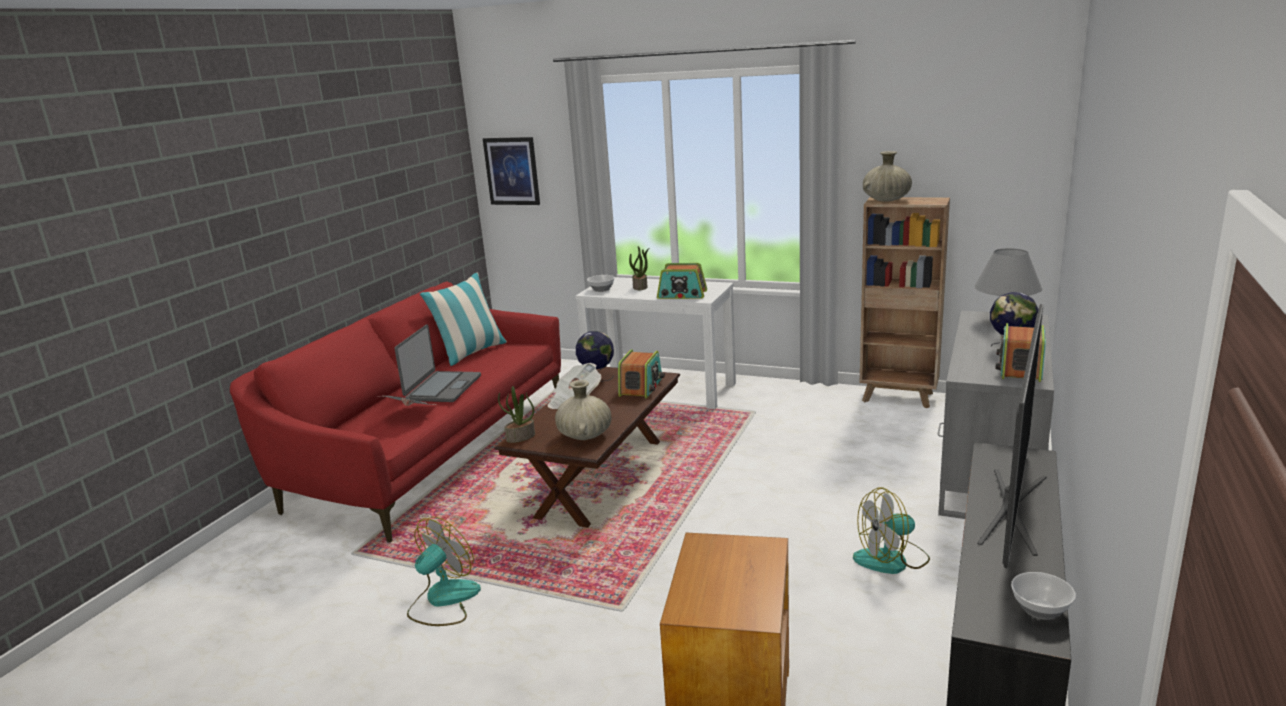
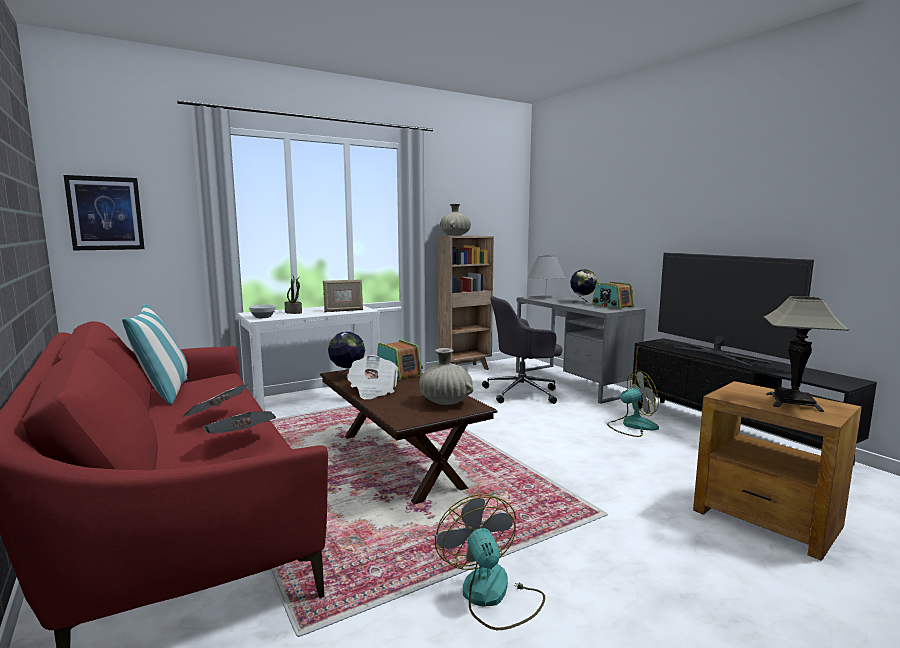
camera: 55 degrees left, 10 degrees down
(442, 388) = (216, 417): laptop -> newspaper
(520, 437) = (400, 419): potted plant -> none
(682, 295) = (343, 311): radio -> picture frame
(730, 586) = (793, 402): none -> table lamp
(882, 458) = (523, 392): none -> grey office chair
(891, 559) = (632, 426): fan -> fan turned 120 degrees counterclockwise
(1041, 609) = (826, 374): bowl -> none

